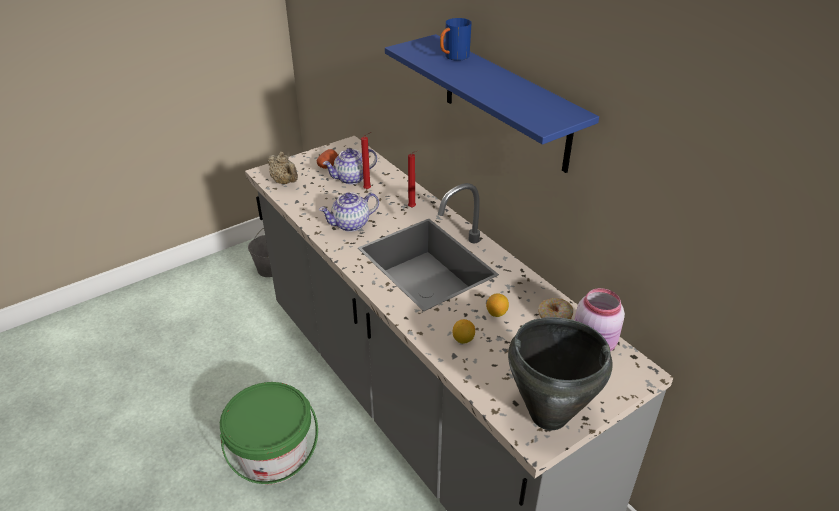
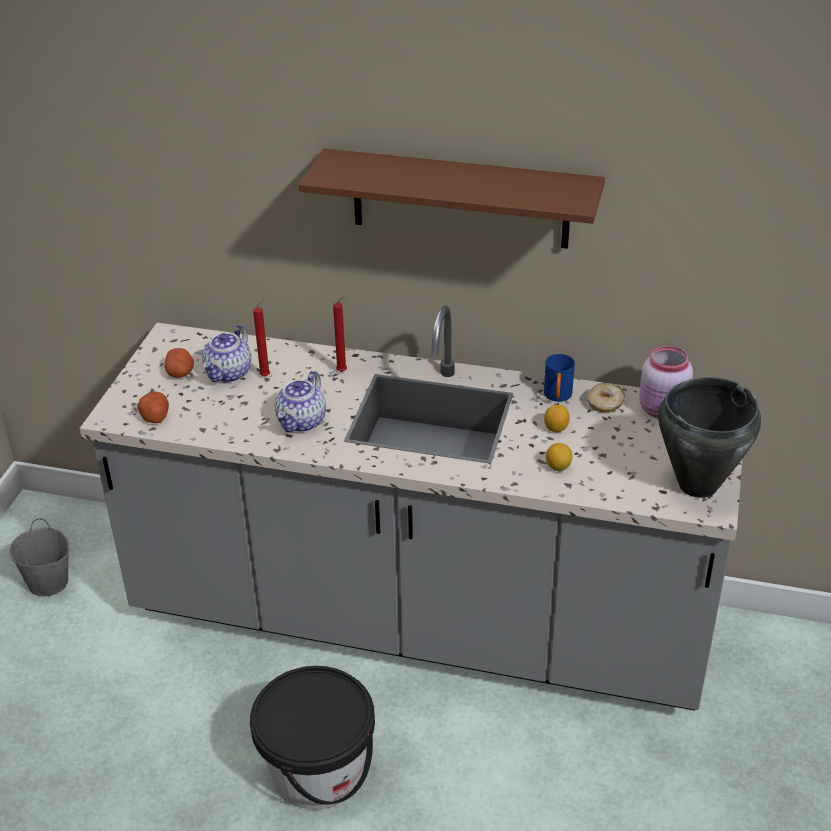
camera: 40 degrees left, 0 degrees up
(274, 457) = (318, 771): green bucket -> black bucket
(285, 182) = (154, 415): beige teapot -> potato
(453, 57) = (389, 168): blue mug -> blue mug (557, 397)
(505, 103) = (460, 199): blue shelf -> brown shelf

